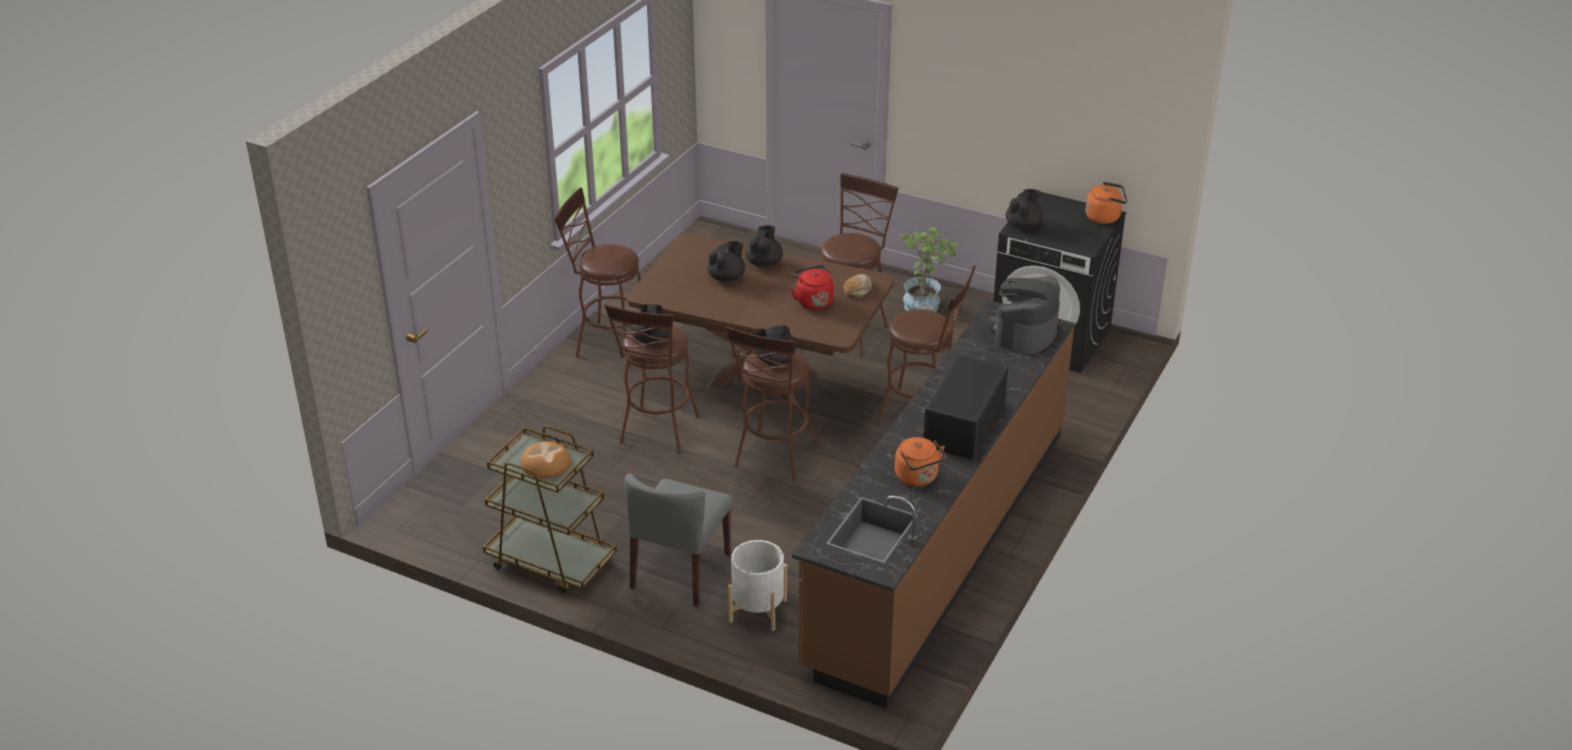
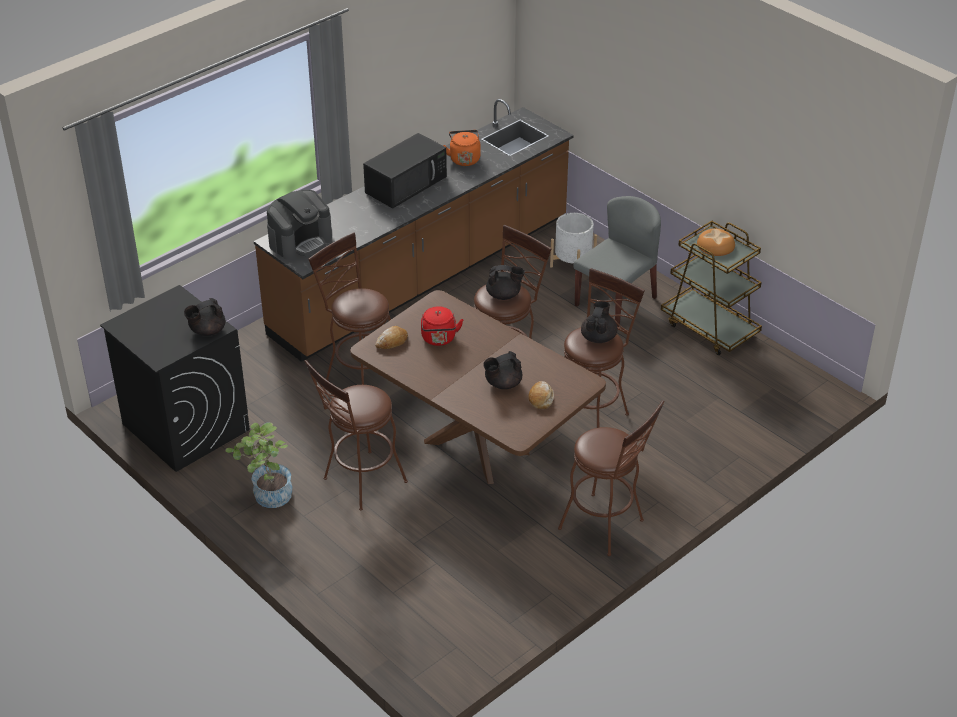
camera: 160 degrees left, 5 degrees up
(684, 273) = (541, 398): none -> bread
(764, 262) = (458, 393): black teapot -> none
(1105, 217) = (125, 322): orange kettle -> none

